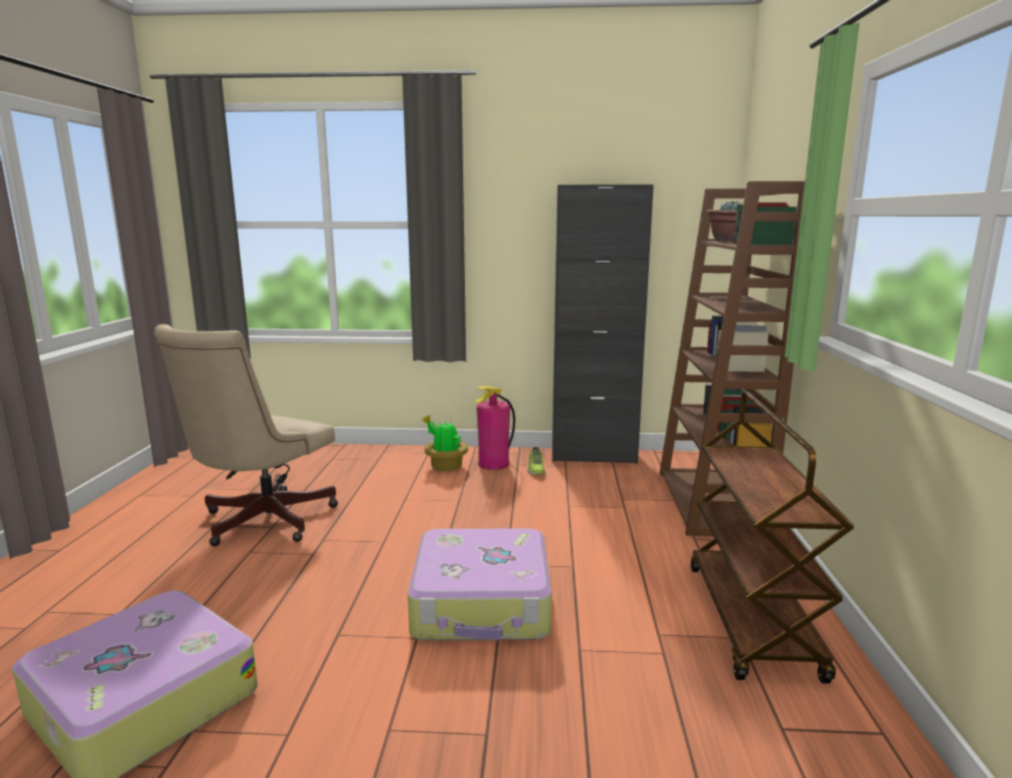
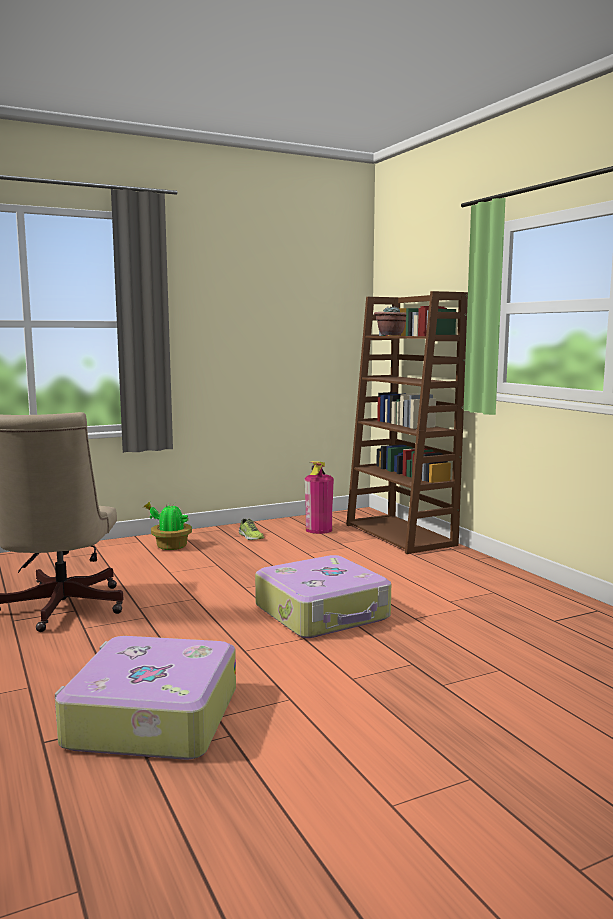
camera: 30 degrees left, 5 degrees down
(493, 464) = (211, 539): fire extinguisher -> fire extinguisher (319, 530)
(593, 456) = (284, 522): black cabinet -> none
(752, 621) = (491, 584): brown cart -> none

